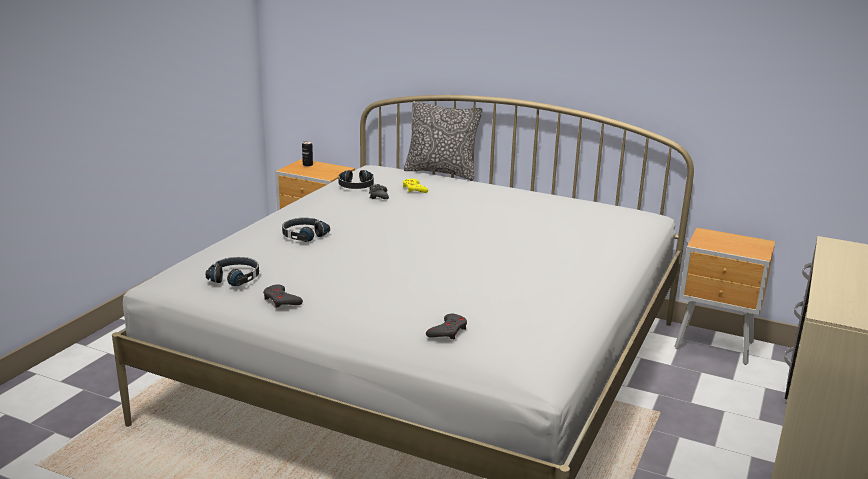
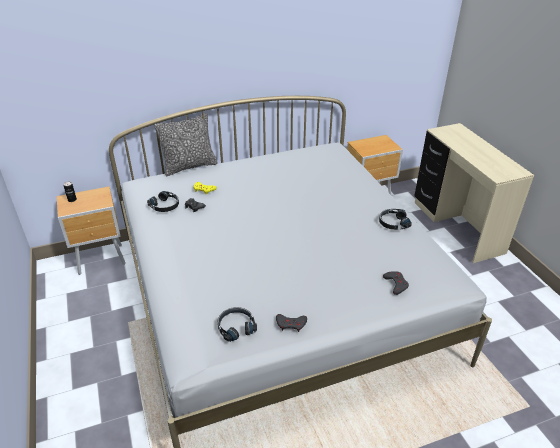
camera: 45 degrees left, 15 degrees up
(303, 235) = (211, 266): black headphones -> black headphones (393, 223)

